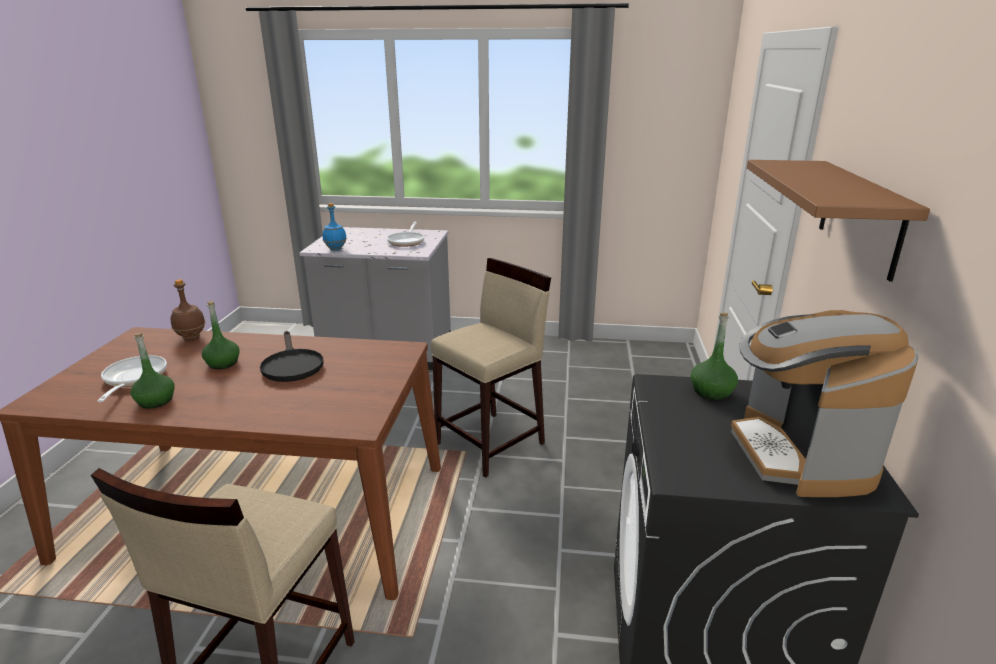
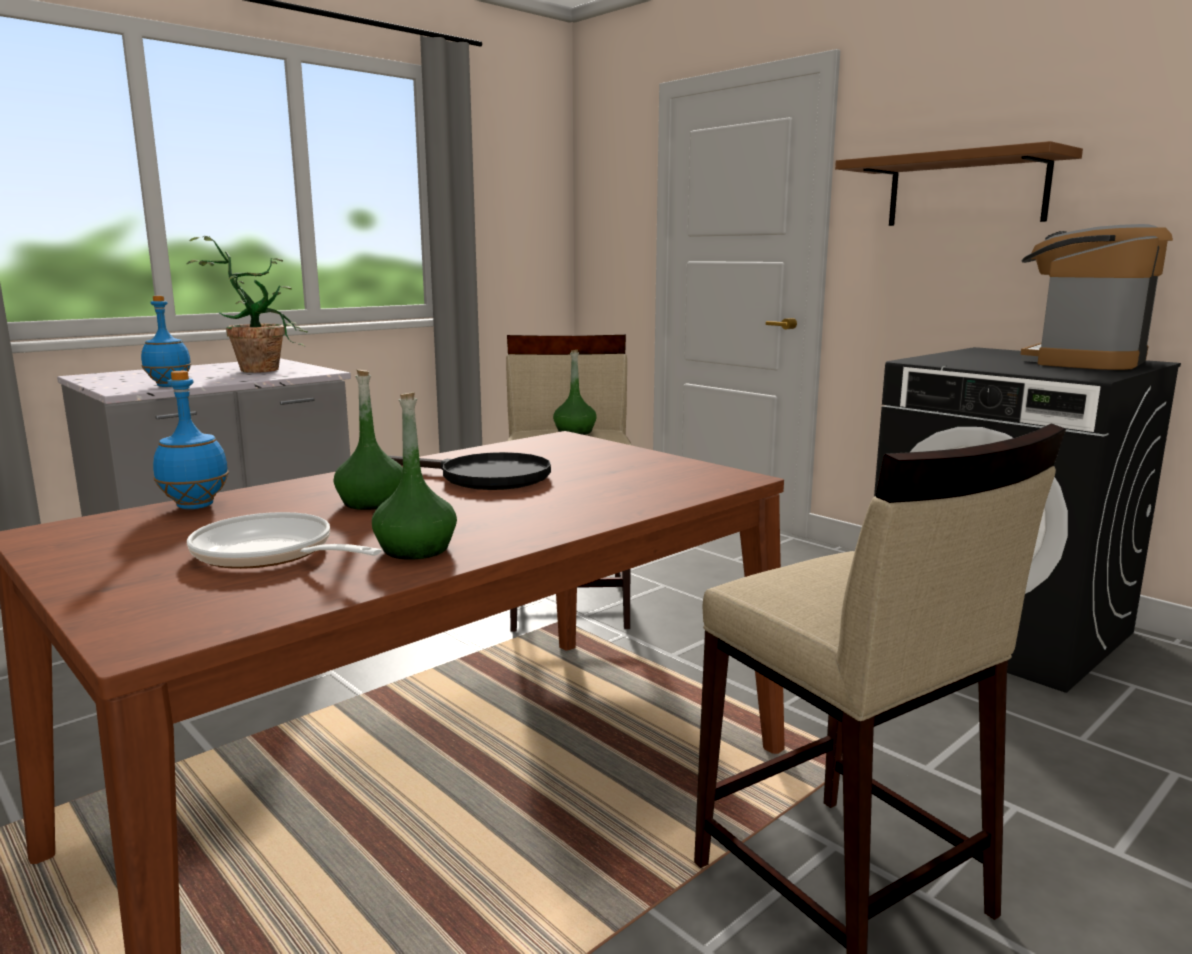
camera: 50 degrees left, 10 degrees down
(191, 337) = (195, 506): brown bottle -> blue bottle
(407, 241) = (260, 369): frying pan -> potted plant
(711, 392) = (952, 357): green bottle -> green bottle (574, 432)
(799, 455) = (1081, 361): coffee machine -> coffee machine turned 90 degrees clockwise

